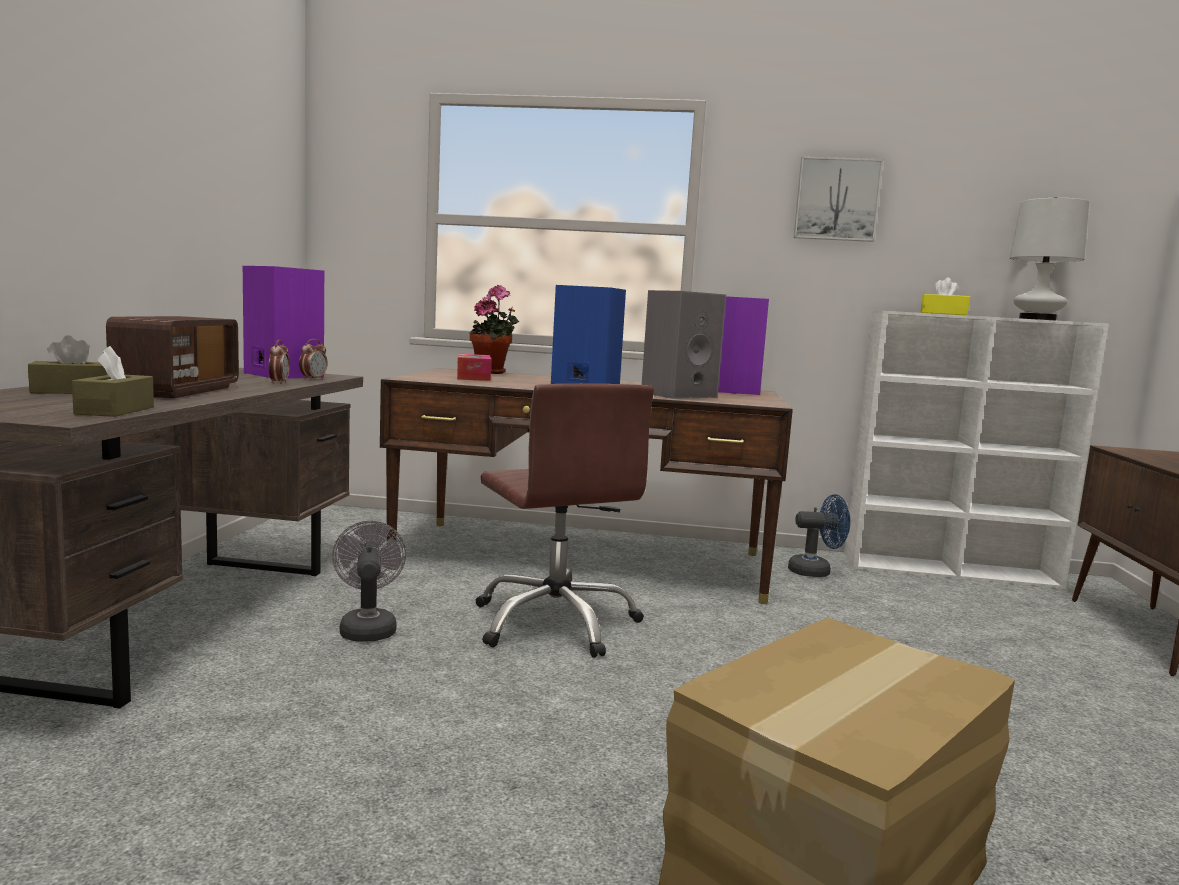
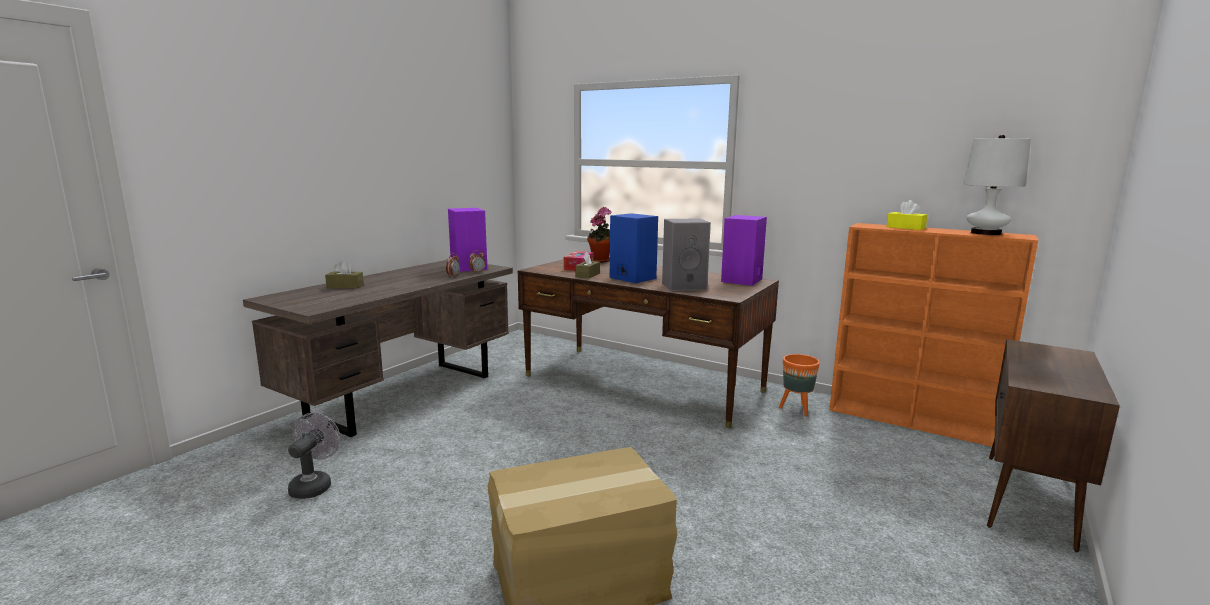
camera: 25 degrees right, 5 degrees up
(115, 410) = (341, 303): brown tissue box -> brown tissue box (587, 275)
(178, 391) = (392, 285): radio -> none
(367, 628) = (483, 412): grey fan -> grey fan (314, 485)
(556, 622) = (583, 422): brown office chair -> none
(816, 571) = (796, 409): blue fan -> orange planter
(836, 200) = (831, 140): picture -> none
(951, 570) = (913, 421): white bookcase -> orange bookcase

